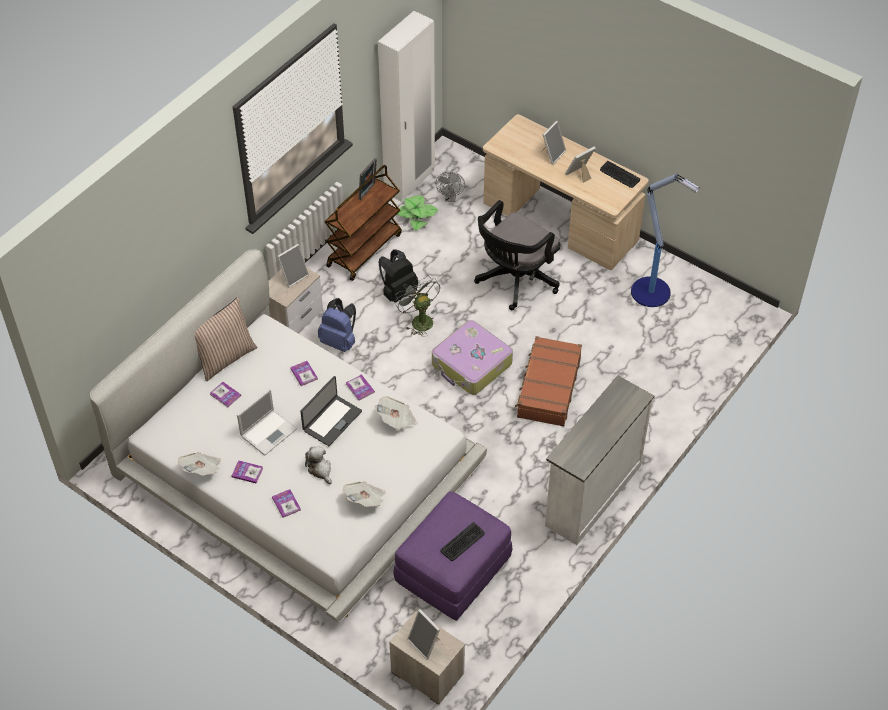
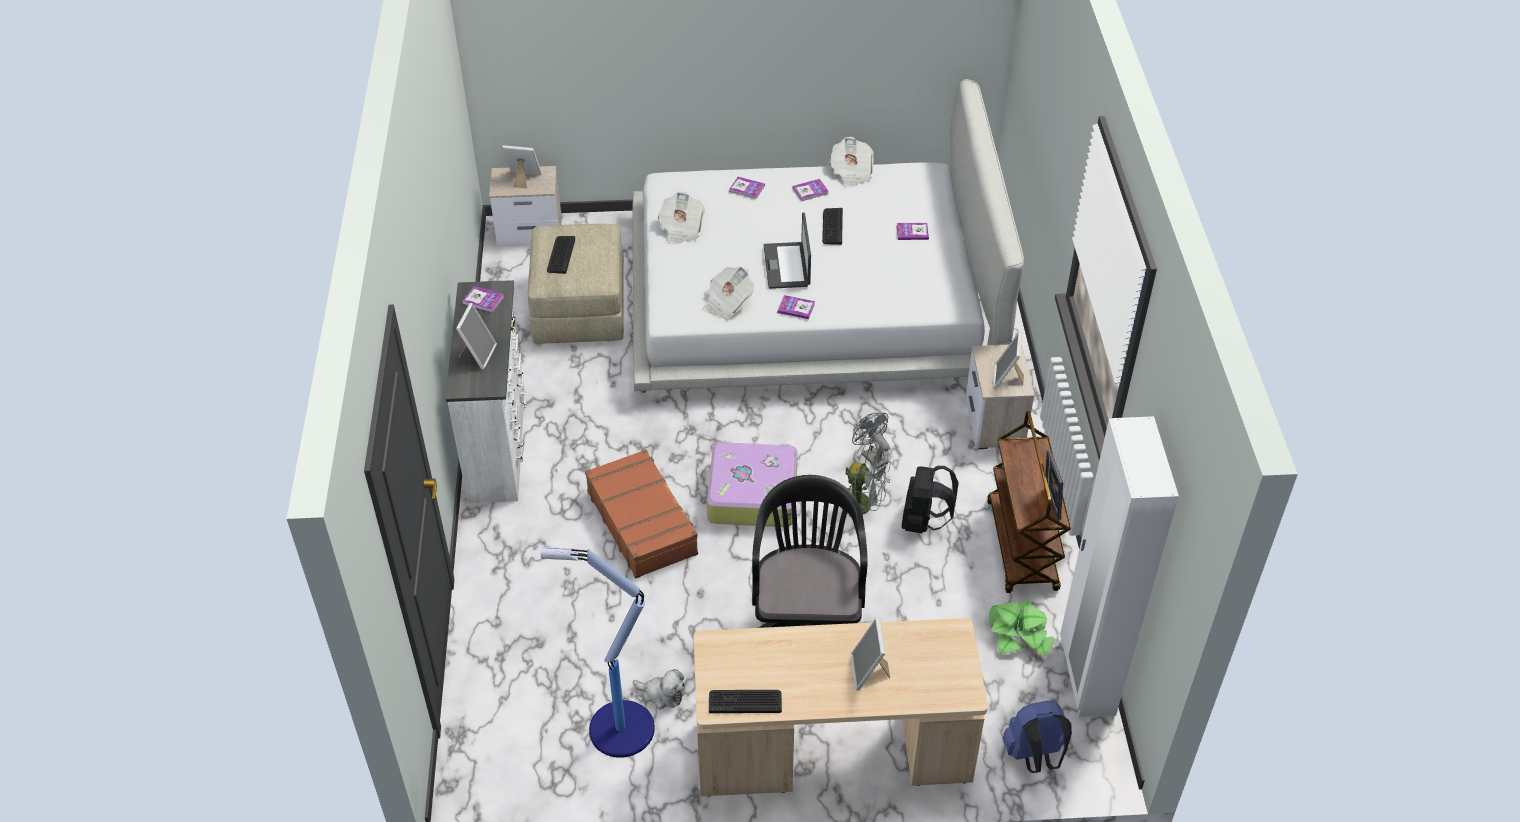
camera: 140 degrees right, 5 degrees down
(225, 357) = (957, 259): pillow -> none
(269, 431) = (832, 227): laptop -> keyboard
(304, 374) = (864, 287): book -> book (483, 300)
(320, 469) = (749, 225): plush toy -> plush toy (662, 694)
(340, 341) = (917, 430): blue backpack -> blue backpack (1034, 756)
(450, 198) = (1009, 690): grey fan -> grey fan (871, 456)
(453, 569) = (580, 309): purple ottoman -> beige ottoman
(579, 174) = (800, 664): picture frame -> picture frame (477, 354)

